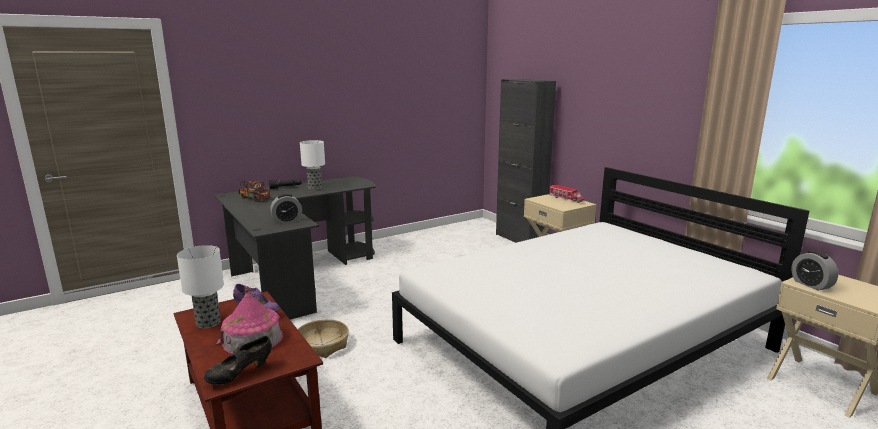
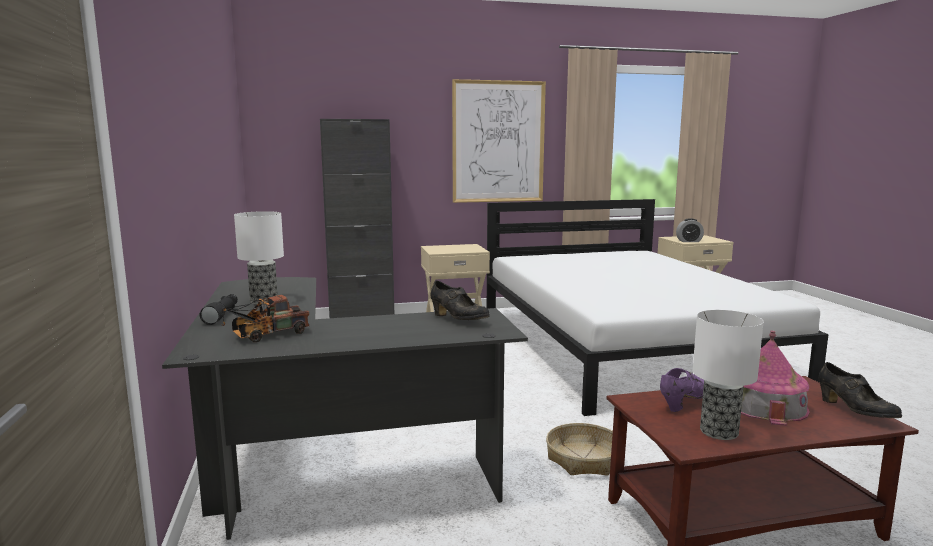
camera: 70 degrees left, 5 degrees down
(287, 220) = (458, 320): alarm clock -> black shoe
(566, 199) = (449, 246): toy truck -> none
(643, 107) = (498, 142): none -> picture

